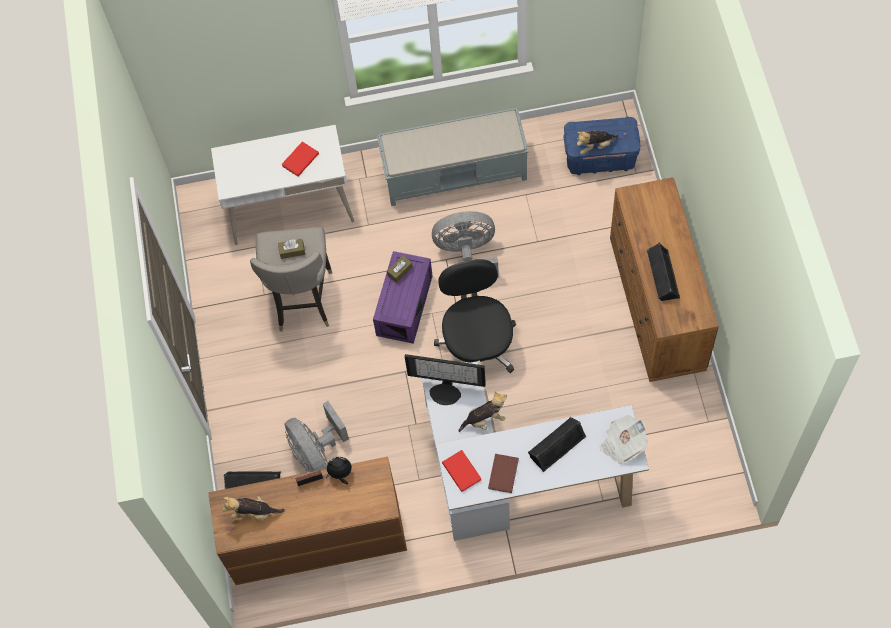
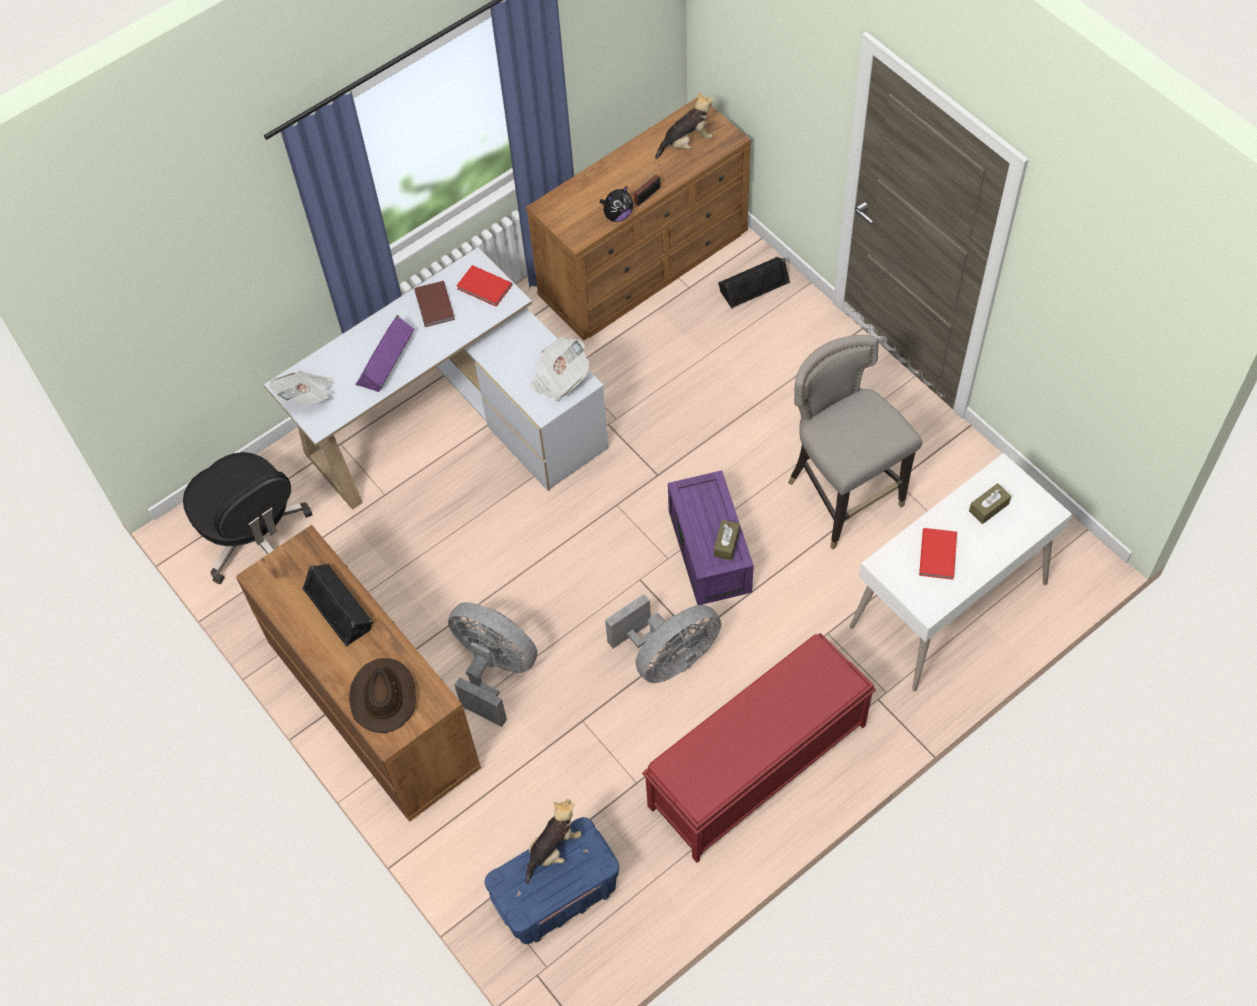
camera: 150 degrees right, 5 degrees down
(292, 251) = (856, 432): brown tissue box -> brown tissue box (988, 507)
(317, 453) = (703, 343): grey fan -> grey fan (494, 670)
(446, 391) = (559, 378): monitor -> newspaper
(455, 173) = (756, 767): grey bench -> red bench
(477, 344) = (587, 548): black office chair -> black office chair (255, 538)
(485, 419) = (494, 369): plush toy -> none
(556, 445) = (387, 360): black speaker -> purple speaker
(658, 211) = (383, 697): none -> brown hat

